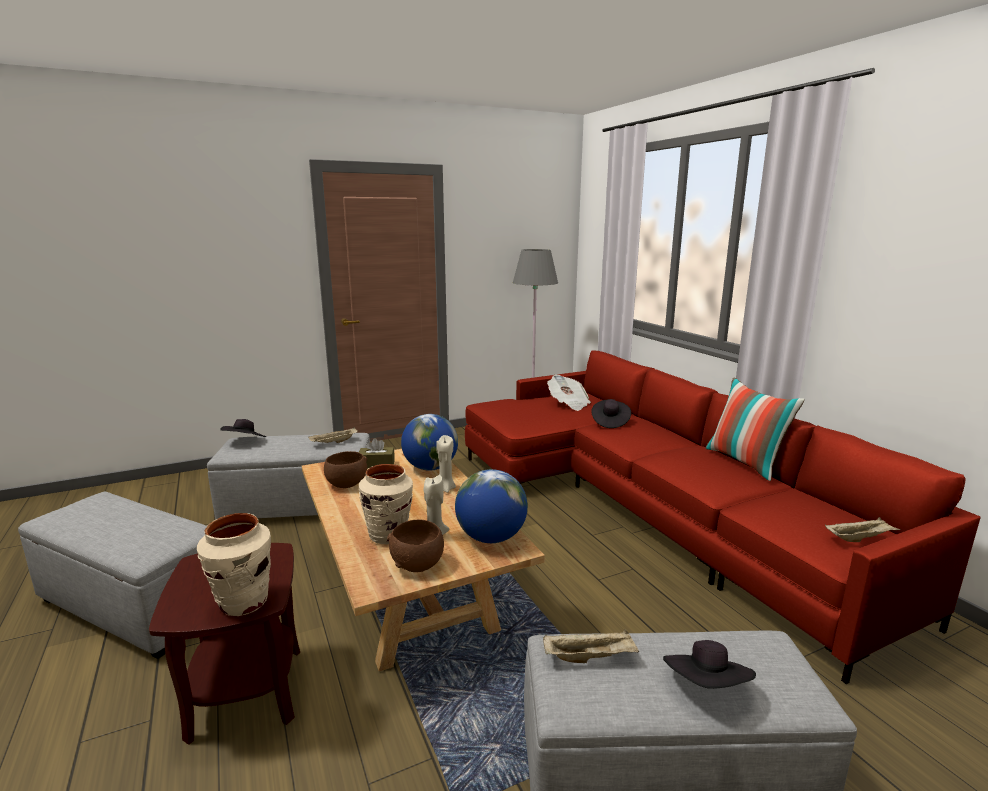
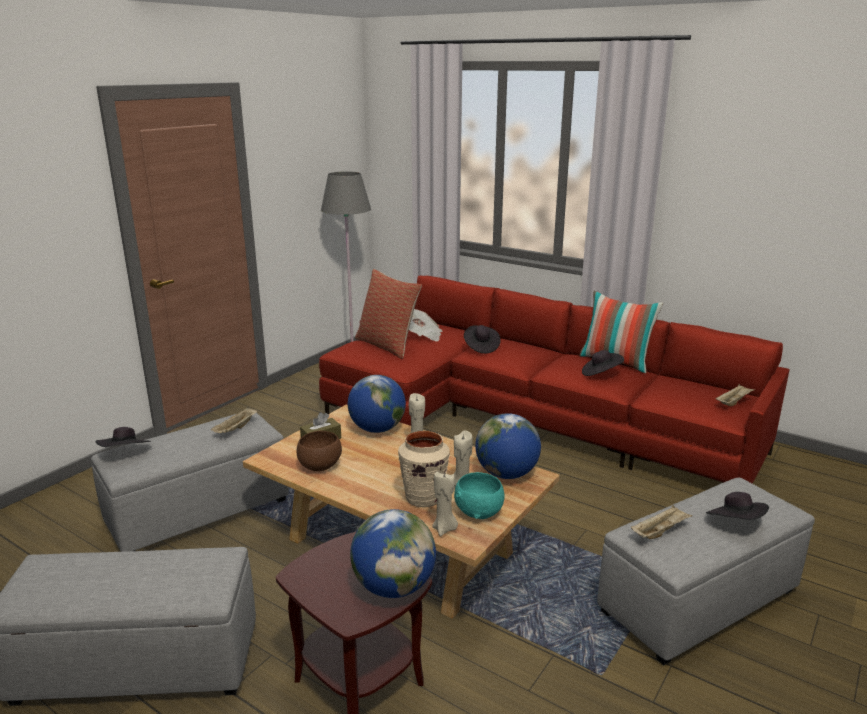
camera: 30 degrees left, 5 degrees up
(243, 602) = (394, 587): beige vase -> globe
(368, 569) = (444, 529): none -> beige candle
(418, 565) = (479, 512): brown bowl -> turquoise bowl
(528, 406) = (387, 345): none -> pillow
(709, 469) = (600, 374): none -> black hat

